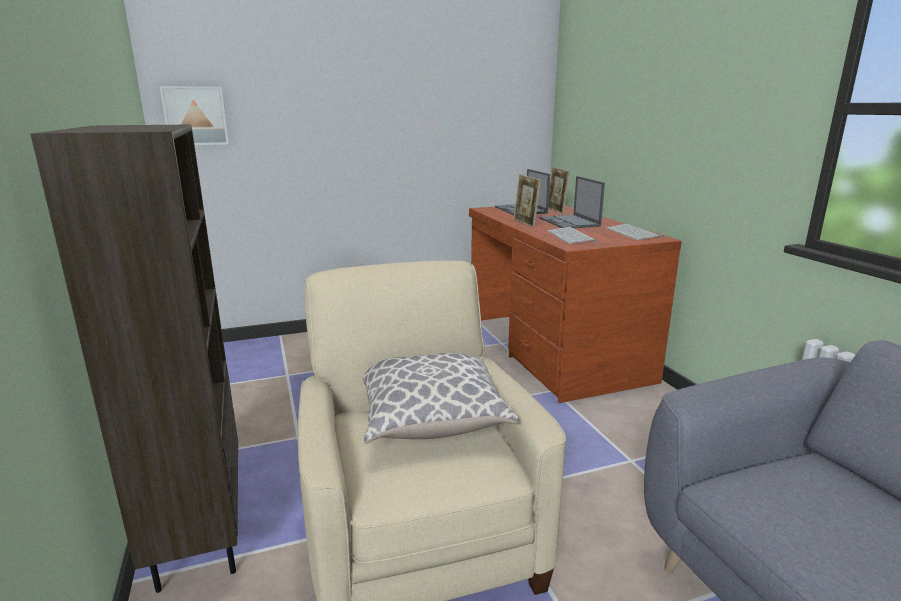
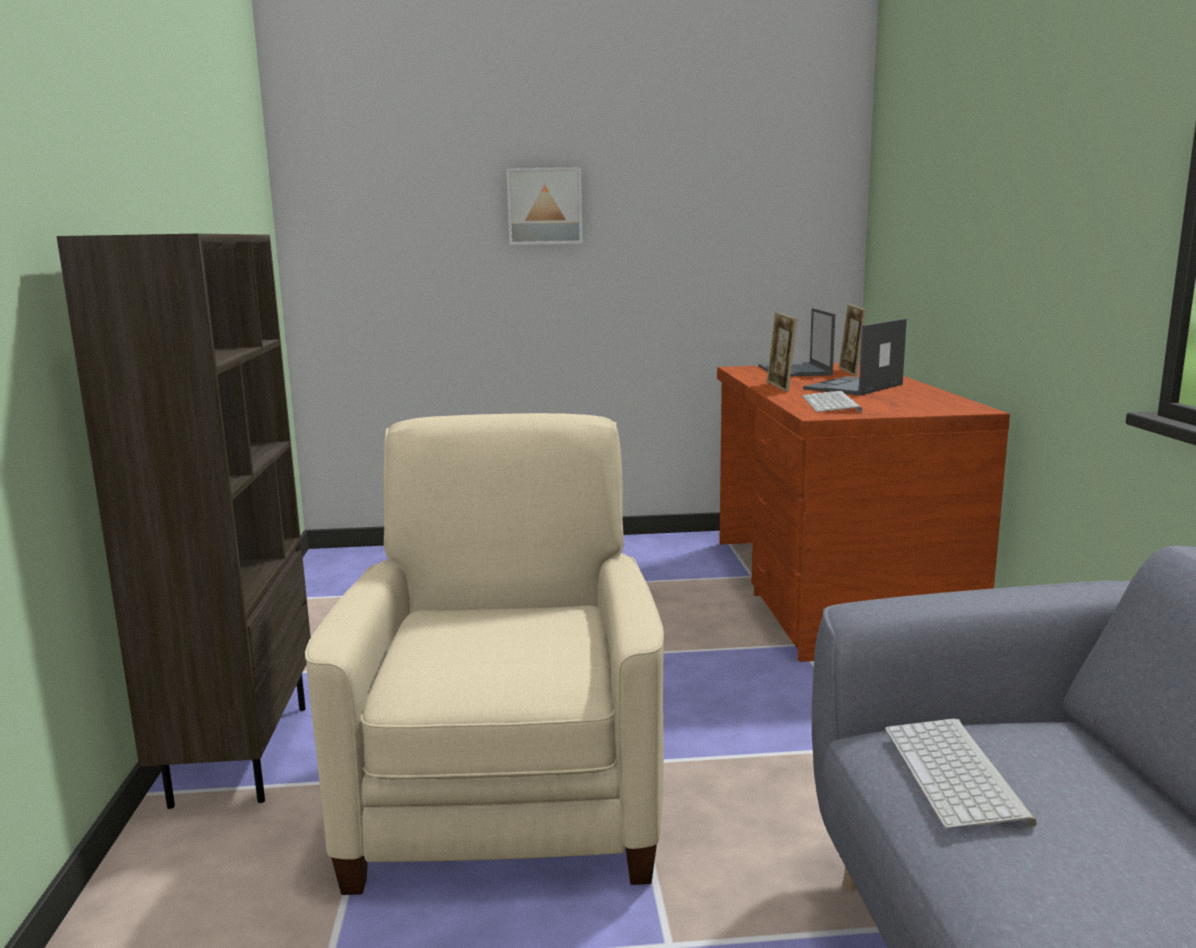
camera: 15 degrees right, 5 degrees down
(195, 116) = (338, 234): picture -> picture (544, 206)
(431, 420) = (519, 625): pillow -> none
(570, 222) = (853, 387): laptop -> laptop turned 45 degrees clockwise
(633, 233) = (940, 402): keyboard -> keyboard (957, 775)

